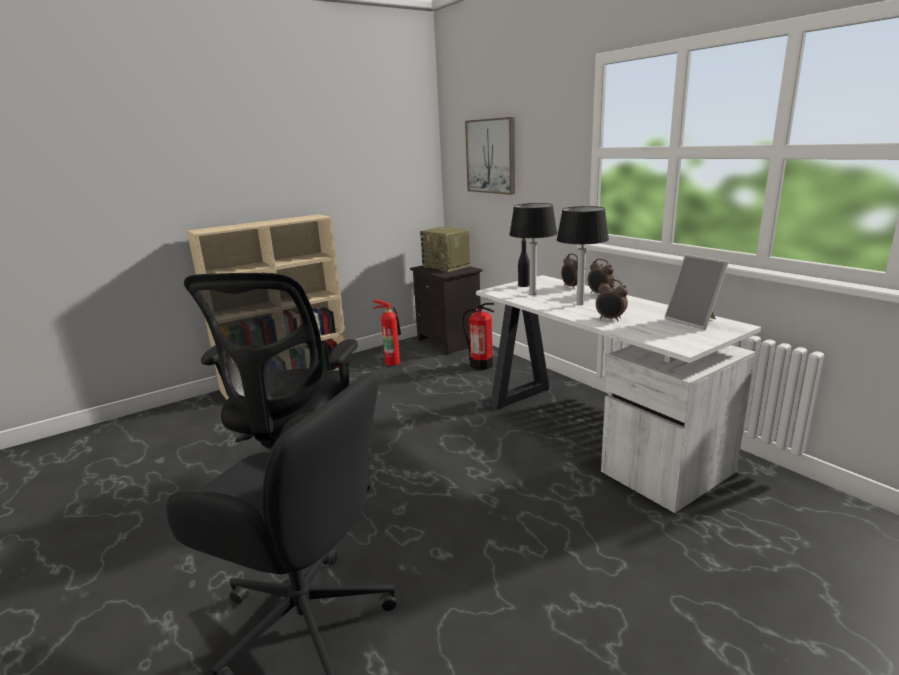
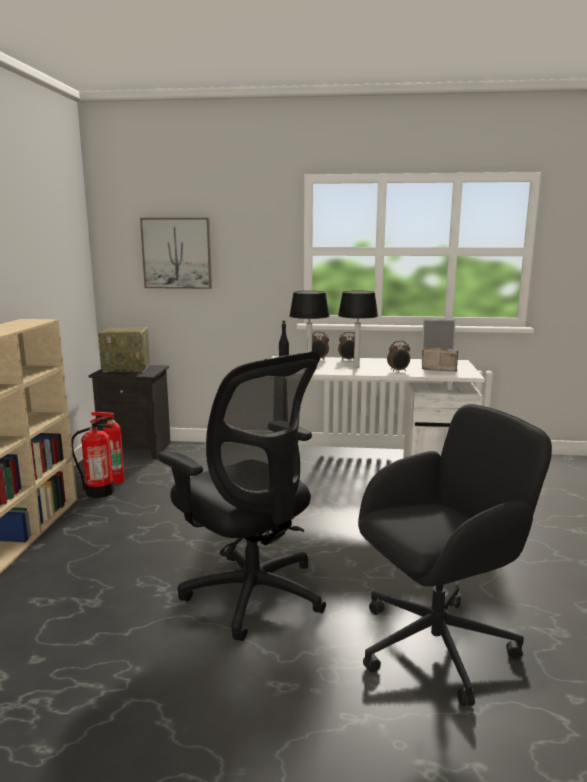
camera: 50 degrees left, 5 degrees down
(481, 365) = (204, 457): fire extinguisher -> fire extinguisher (99, 492)
(667, 329) = (438, 369): none -> radio

